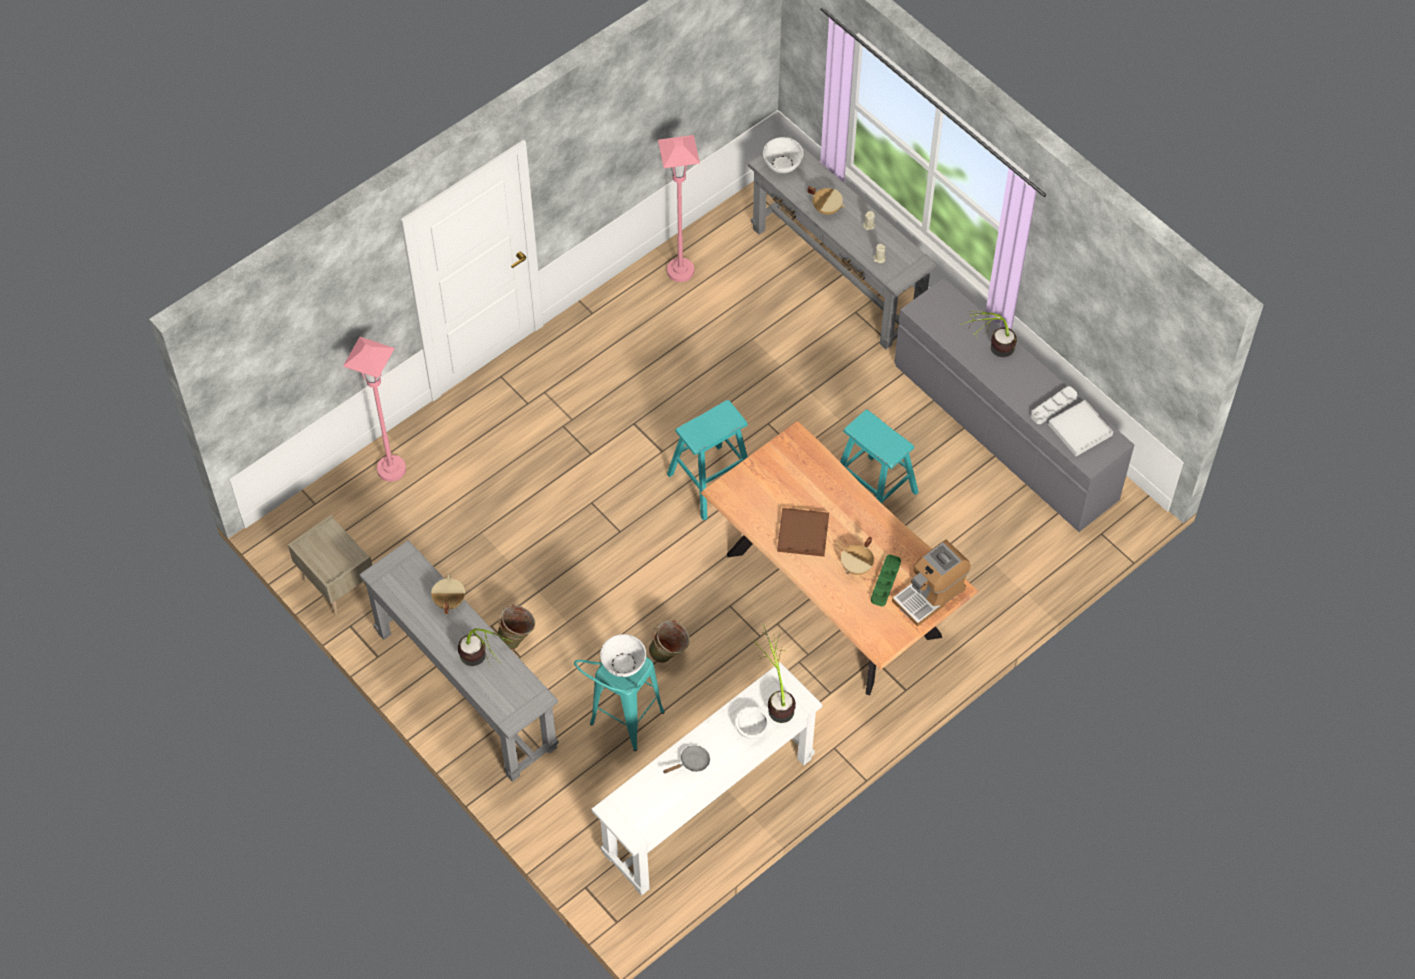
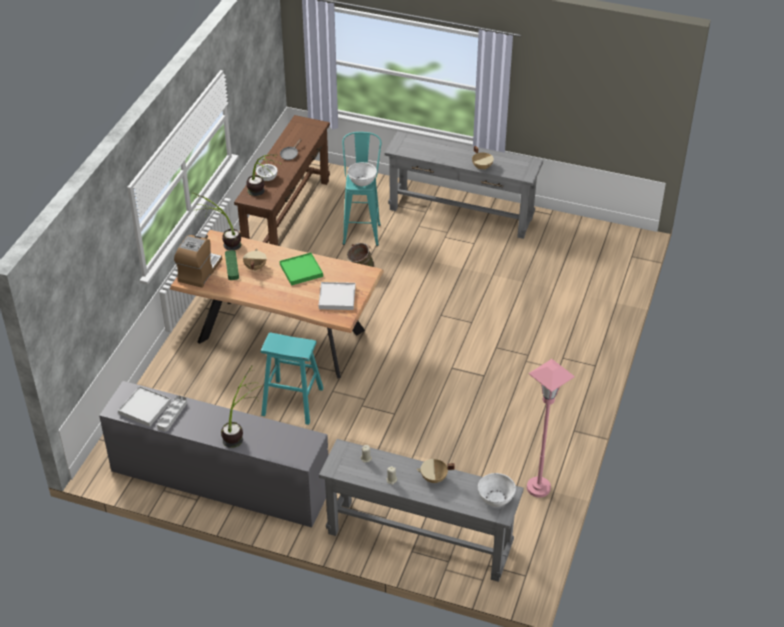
camera: 150 degrees right, 15 degrees down
(336, 584) = (578, 227): beige nightstand -> none
(391, 469) = (607, 289): pink floor lamp -> none
(484, 664) = (437, 151): potted plant -> potted plant (221, 243)
(517, 639) = (454, 243): green bucket -> none
(708, 806) = (287, 217): white console table -> brown console table
(711, 482) = (405, 364): turquoise stool -> none
(784, 471) = (337, 297): none -> white tray
(803, 533) = (301, 270): brown tray -> green tray

